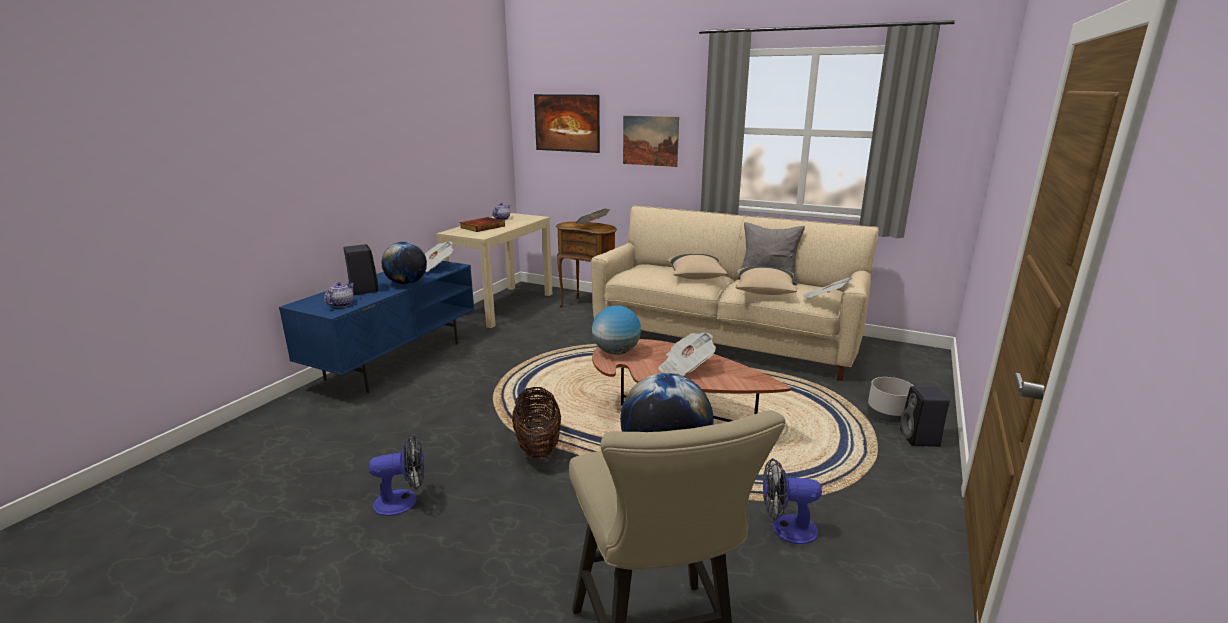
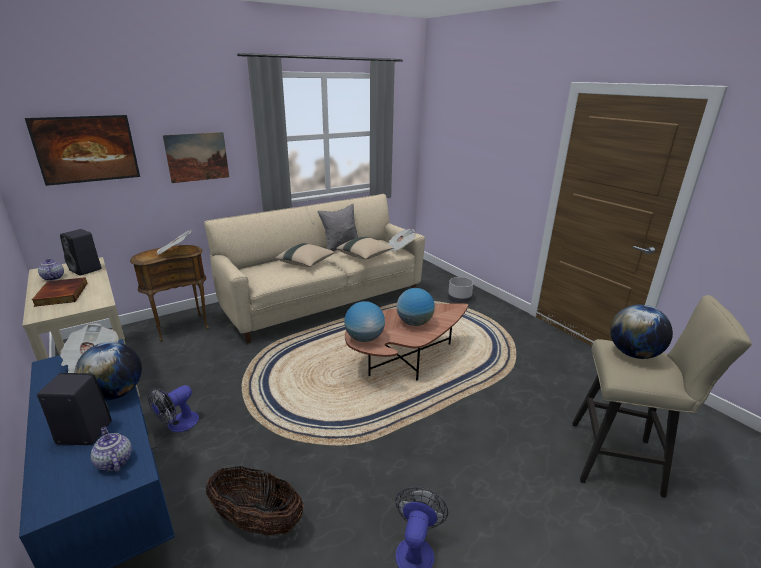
camera: 60 degrees left, 5 degrees up
(538, 446) = (390, 437): basket -> basket (257, 521)
(685, 367) = (414, 323): newspaper -> globe
(786, 529) = (537, 373): fan -> fan (178, 425)
(920, 439) = (486, 302): black speaker -> black speaker (86, 270)

